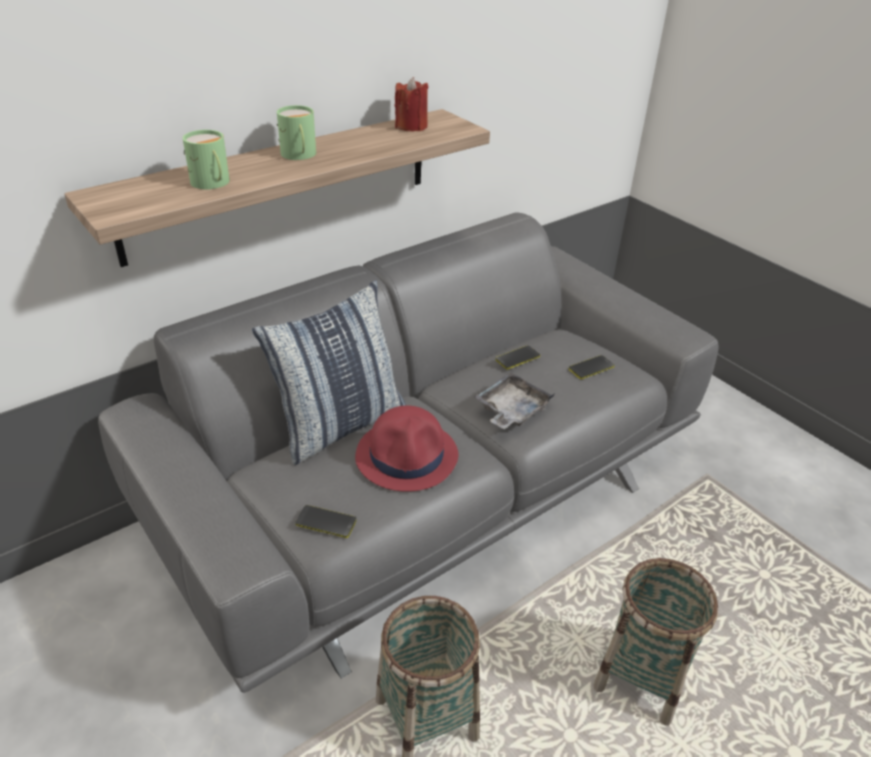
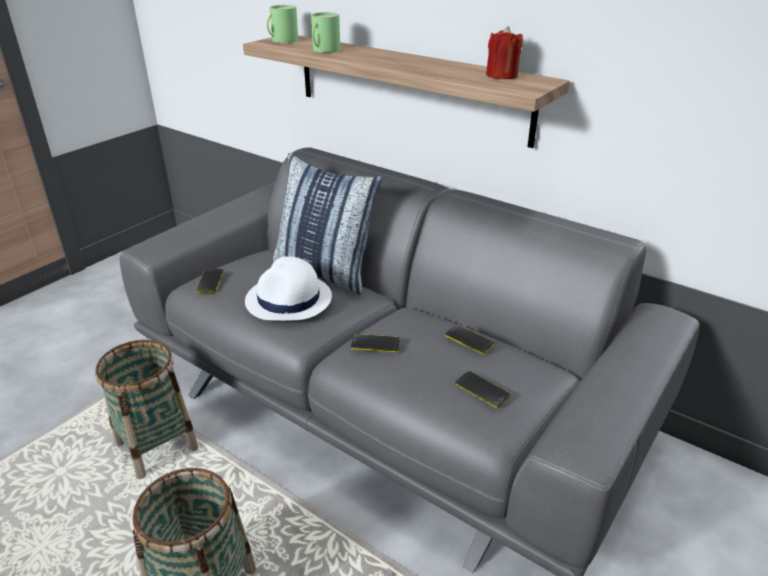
camera: 75 degrees right, 5 degrees down
(299, 155) = (395, 58): green mug -> green mug (282, 40)
(407, 456) = (289, 300): red hat -> white hat
(511, 410) = (375, 344): grey tray -> phone

